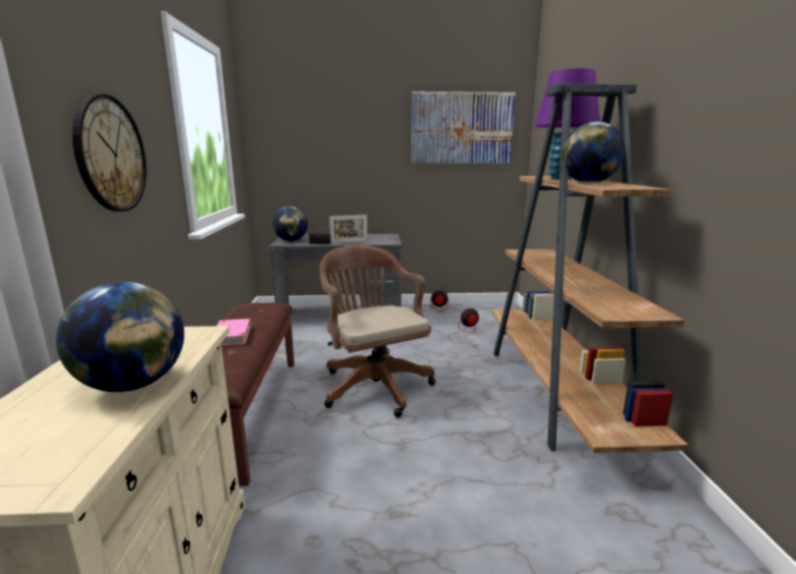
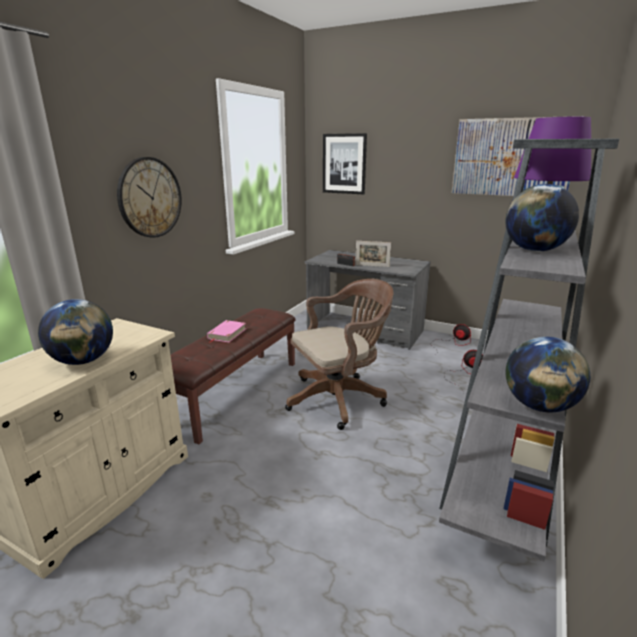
camera: 30 degrees right, 5 degrees up
(291, 136) = (344, 164): none -> picture
(291, 241) = (327, 258): globe -> globe (539, 406)
(373, 384) = (339, 398): brown office chair -> brown office chair turned 60 degrees clockwise
(557, 394) = (502, 460): brown bookcase -> grey bookcase

